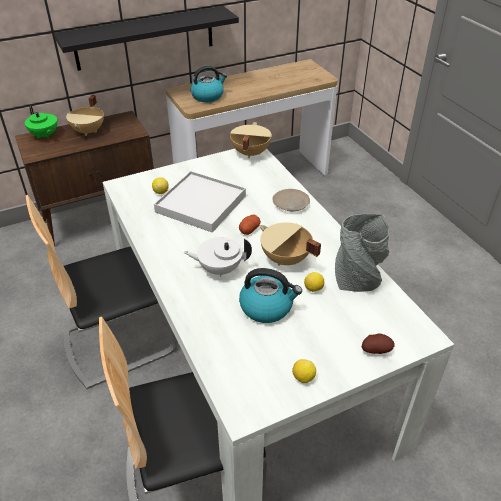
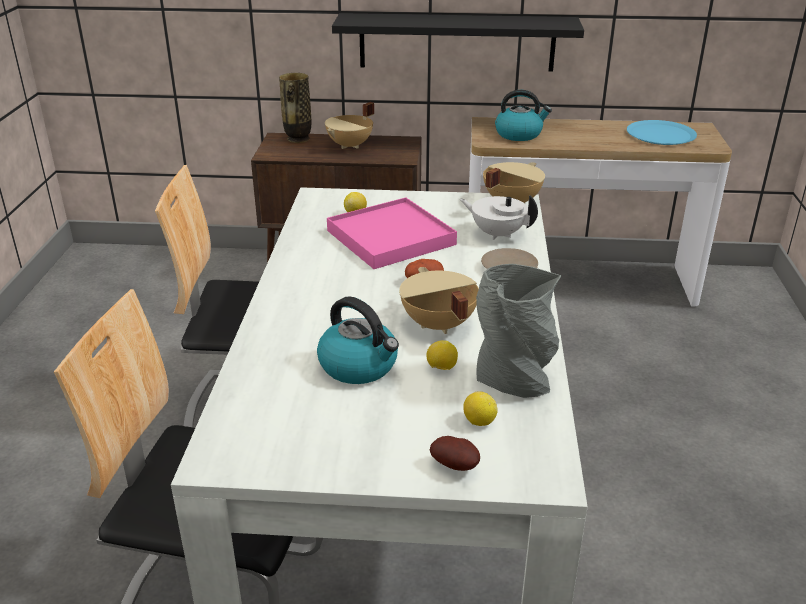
camera: 30 degrees right, 10 degrees down
(44, 136) = (298, 139): green teapot -> vase
(200, 204) = (390, 237): white tray -> pink tray
(219, 269) = (343, 308): white teapot -> white teapot (497, 234)
(290, 75) = (660, 134): none -> blue plate
(303, 377) = (324, 456): lemon -> lemon (479, 421)

